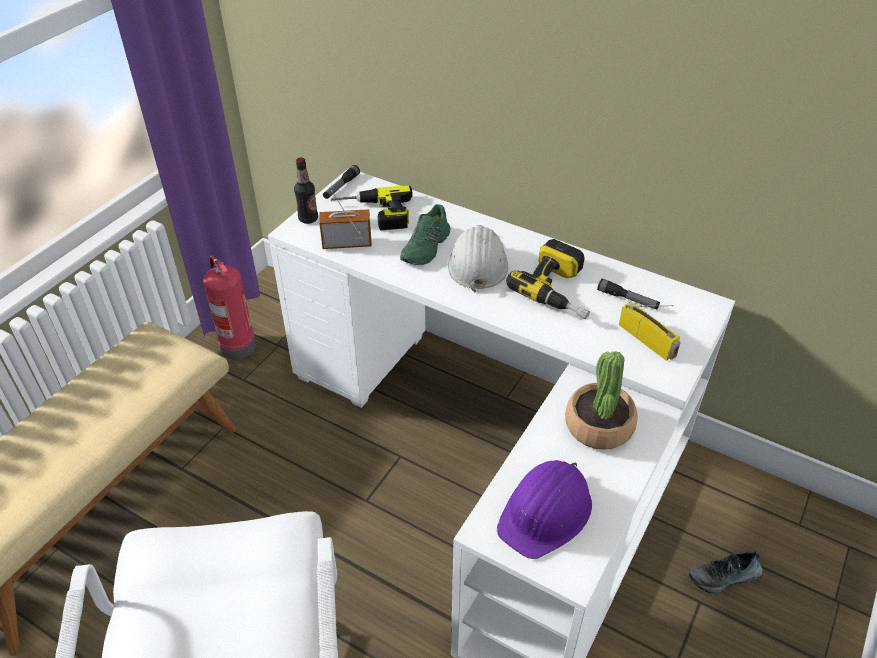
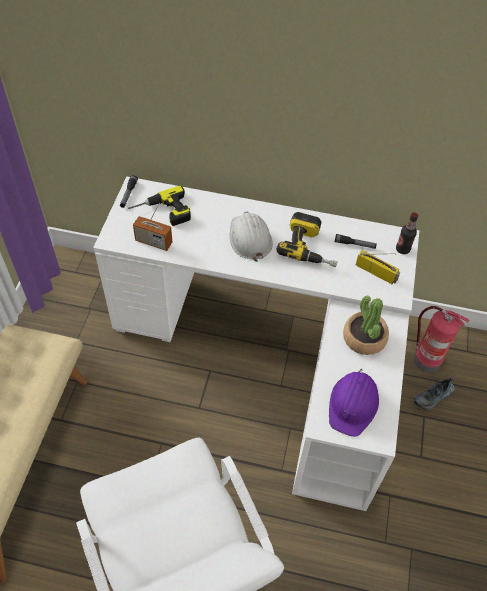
camera: 20 degrees left, 10 degrees up
(237, 346) = (59, 316): fire extinguisher -> fire extinguisher (425, 360)
(308, 219) = (117, 227): bottle -> bottle (402, 249)
(347, 243) = (153, 242): radio -> radio turned 135 degrees counterclockwise
(426, 247) = (210, 233): green shoe -> none

